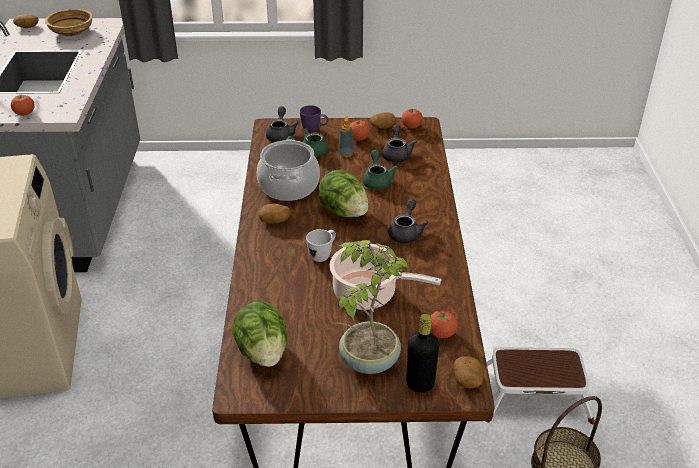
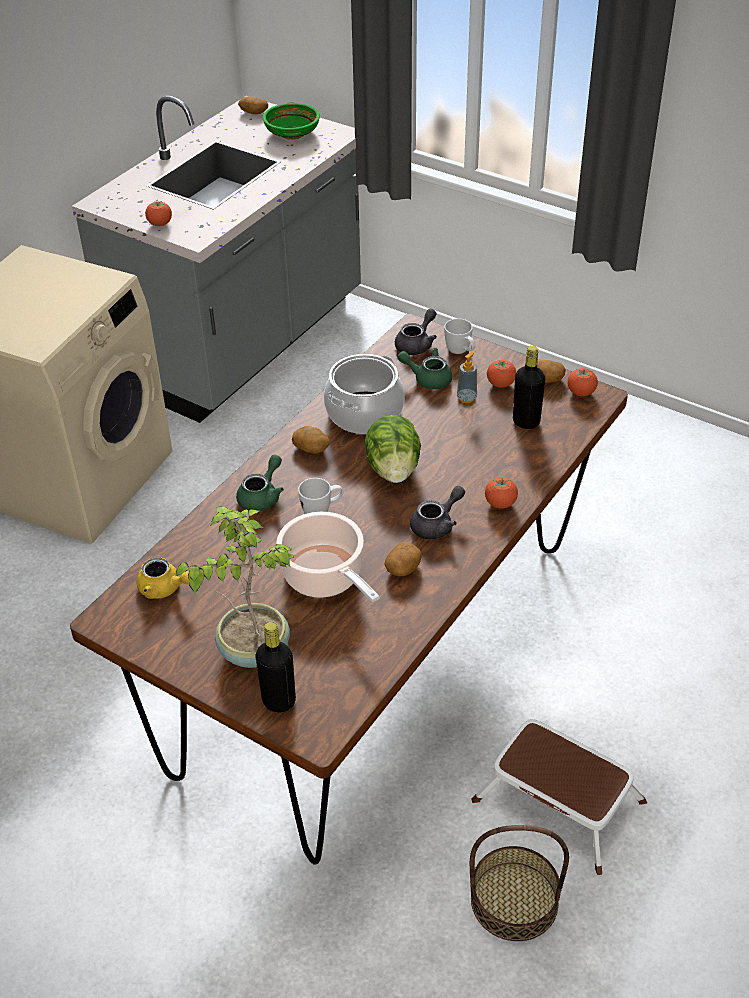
camera: 35 degrees right, 5 degrees up
(72, 32) = (292, 133): beige bowl -> green bowl
(262, 352) = (165, 588): lettuce -> yellow teapot
(314, 129) = (461, 352): purple mug -> white mug
(377, 180) = (469, 447): green teapot -> green teapot (262, 496)
(396, 154) = (526, 422): grey teapot -> black bottle
(441, 333) = (355, 659): tomato -> tomato (500, 503)
(468, 380) = (330, 723): potato -> potato (403, 568)

